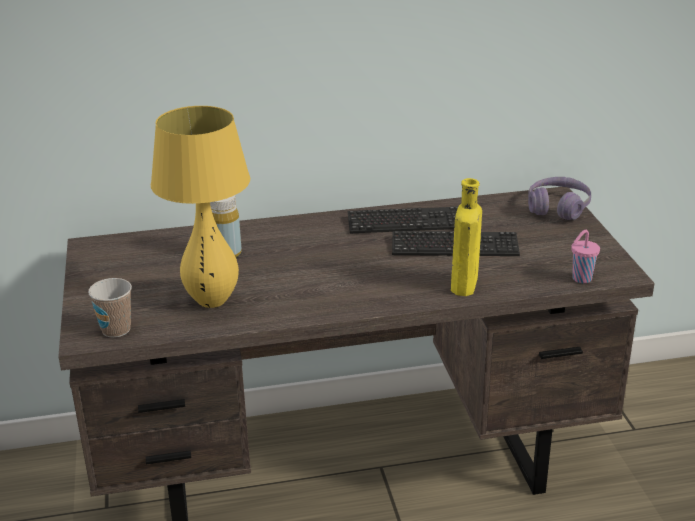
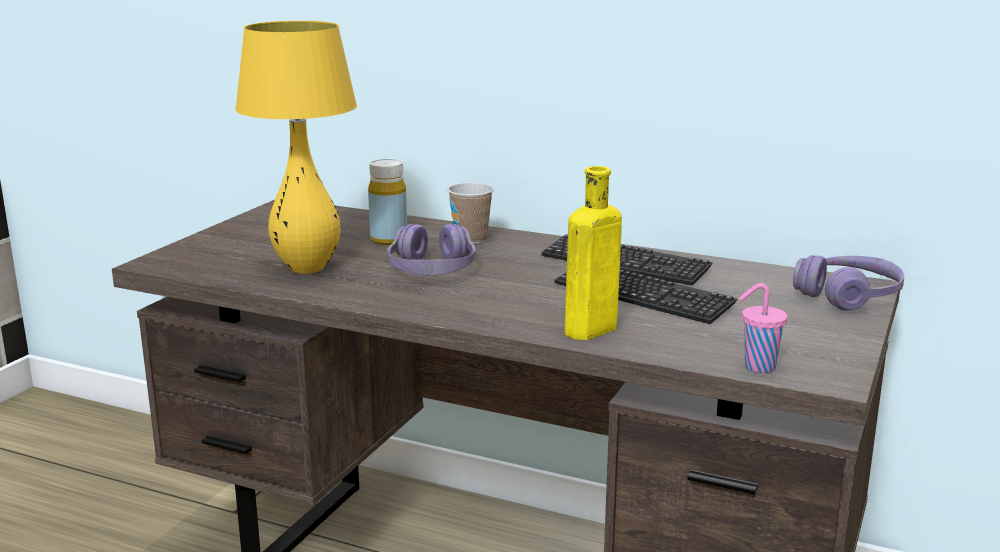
camera: 35 degrees right, 10 degrees down
(116, 330) = (189, 264): cup -> cup (471, 239)
(299, 271) = (432, 270): none -> purple headphones

